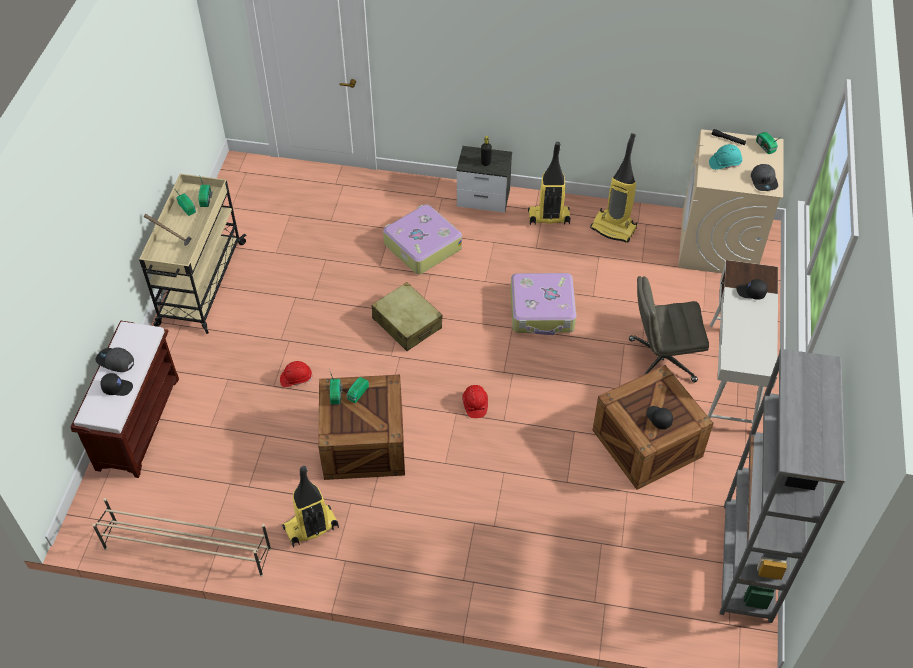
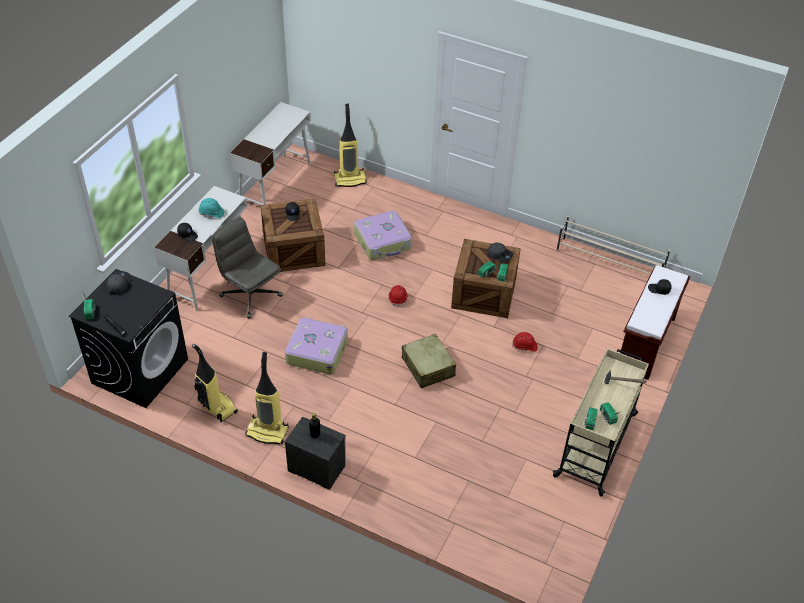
camera: 165 degrees left, 5 degrees down
(115, 362) = (662, 307): grey cap -> grey cap (499, 254)
(311, 528) = (529, 254): vacuum cleaner -> vacuum cleaner (350, 179)
(421, 246) = (393, 432): suitcase -> suitcase (383, 242)
(661, 360) = (250, 295): grey office chair -> grey office chair turned 150 degrees counterclockwise
(718, 244) = (140, 370): beige washing machine -> black washing machine
(724, 163) = (136, 306): turquoise hard hat -> turquoise hard hat (211, 213)
(747, 562) = (275, 183): grey bookcase -> white desk

